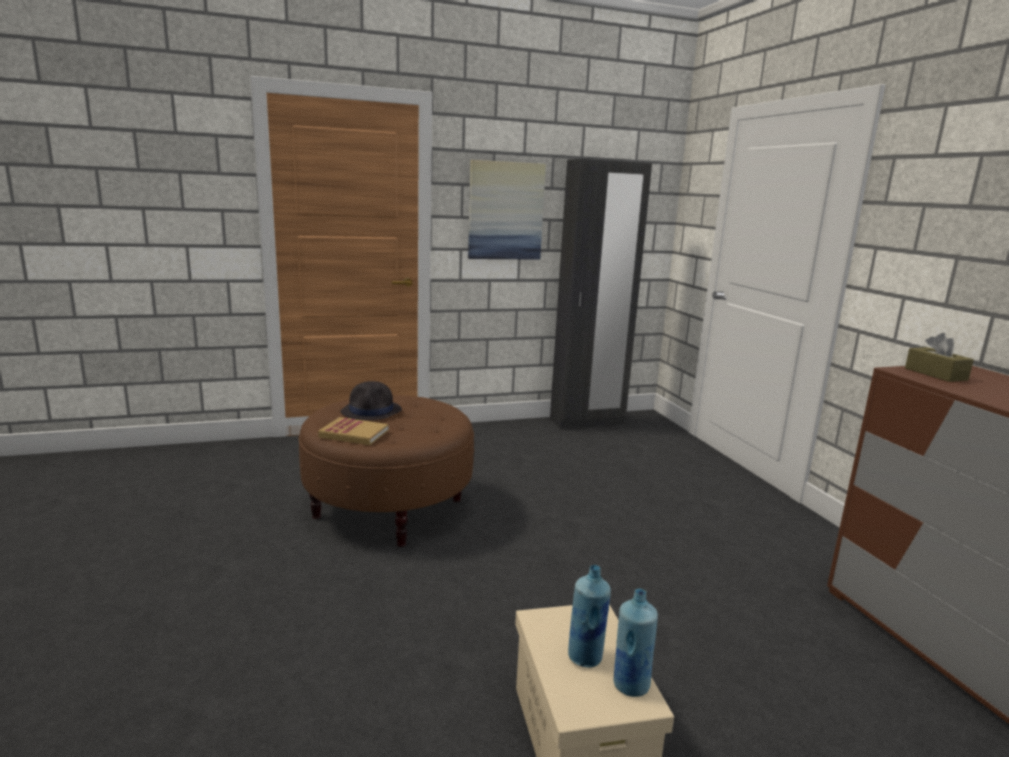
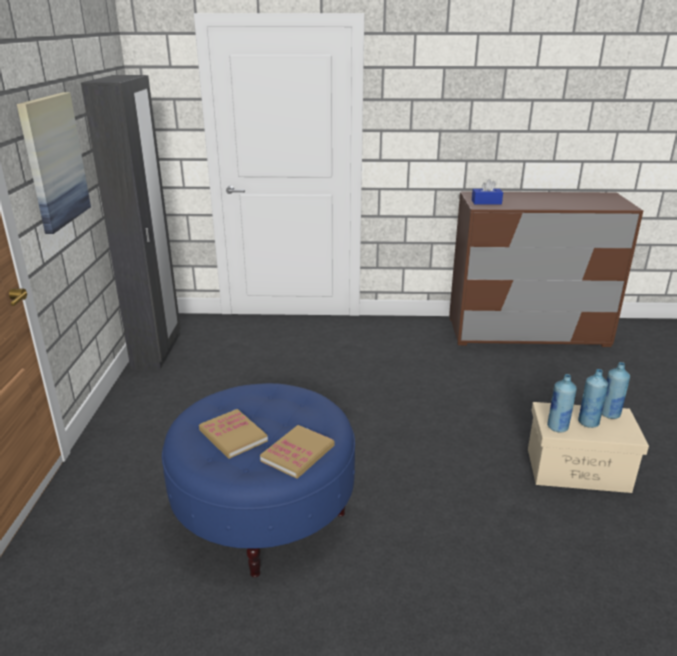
camera: 70 degrees left, 10 degrees up
(372, 411) = (233, 435): black hat -> book
(389, 508) = (265, 512): brown ottoman -> blue ottoman
(550, 624) = (557, 427): none -> blue bottle
(935, 374) = (486, 202): brown tissue box -> blue tissue box

